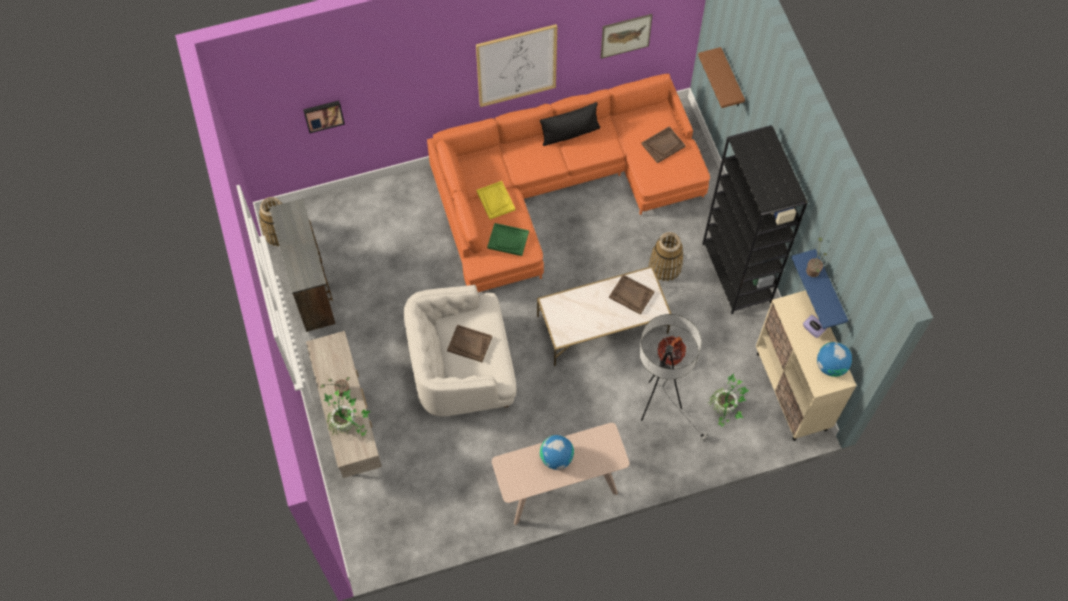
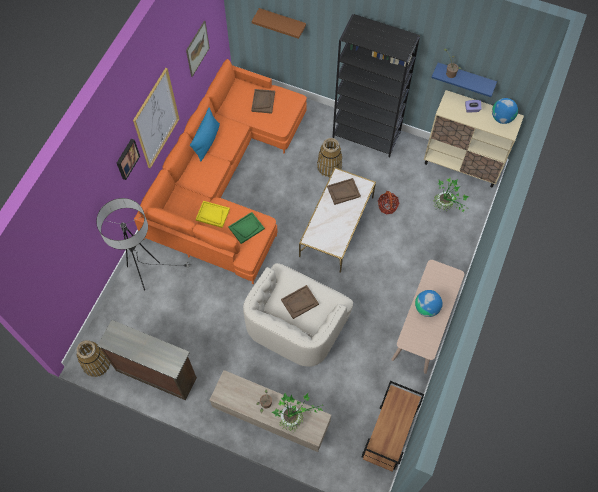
camera: 50 degrees left, 0 degrees up
(323, 115) = (75, 254): picture -> picture (126, 158)
(417, 536) = (387, 437): none -> brown cart
(570, 133) = (207, 141): black pillow -> blue pillow
(659, 406) = (415, 237): floor lamp -> floor lamp (146, 273)

